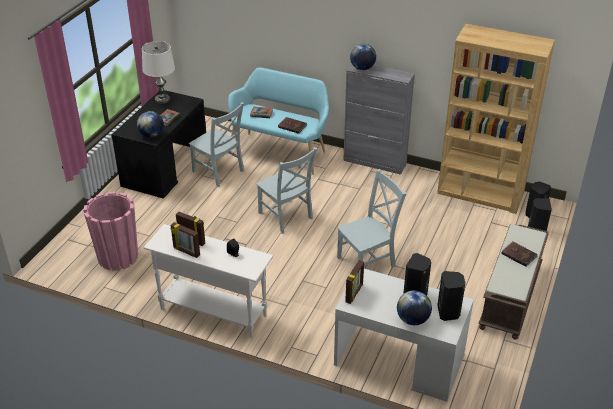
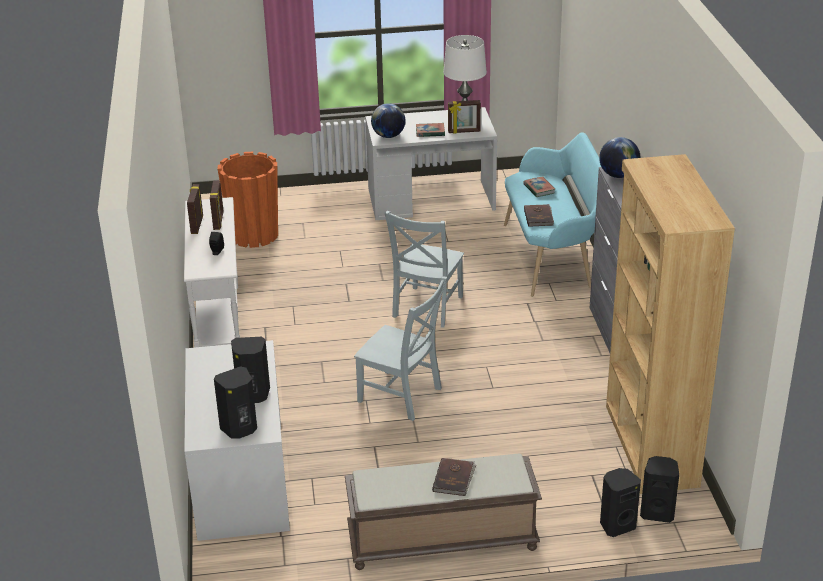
camera: 60 degrees right, 5 degrees down
(118, 257) = (254, 235): pink planter -> orange planter
(165, 167) = (431, 199): black desk -> white desk
(219, 172) = (461, 234): grey chair -> none
(354, 293) = (221, 352): picture frame -> picture frame (464, 131)
(412, 320) = (206, 406): globe -> none

